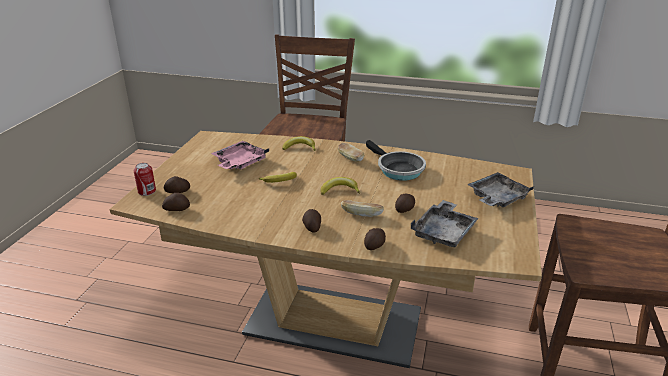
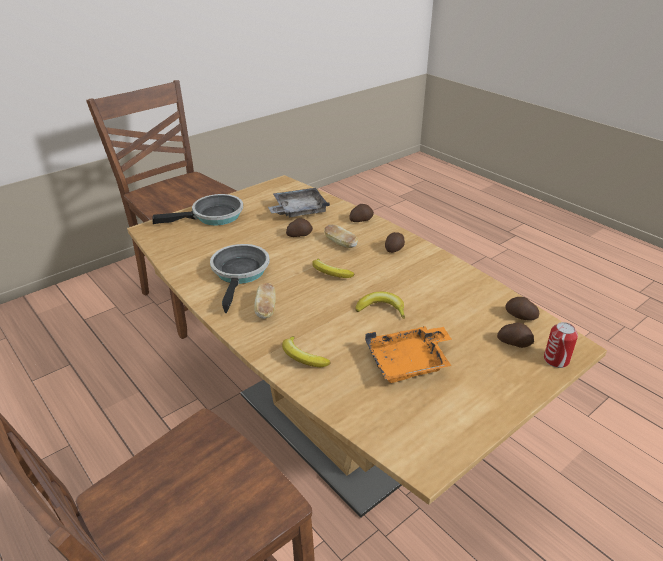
camera: 145 degrees left, 5 degrees up
(239, 163) = (409, 363): pink tray -> orange tray
(497, 198) = (213, 216): grey tray -> frying pan

